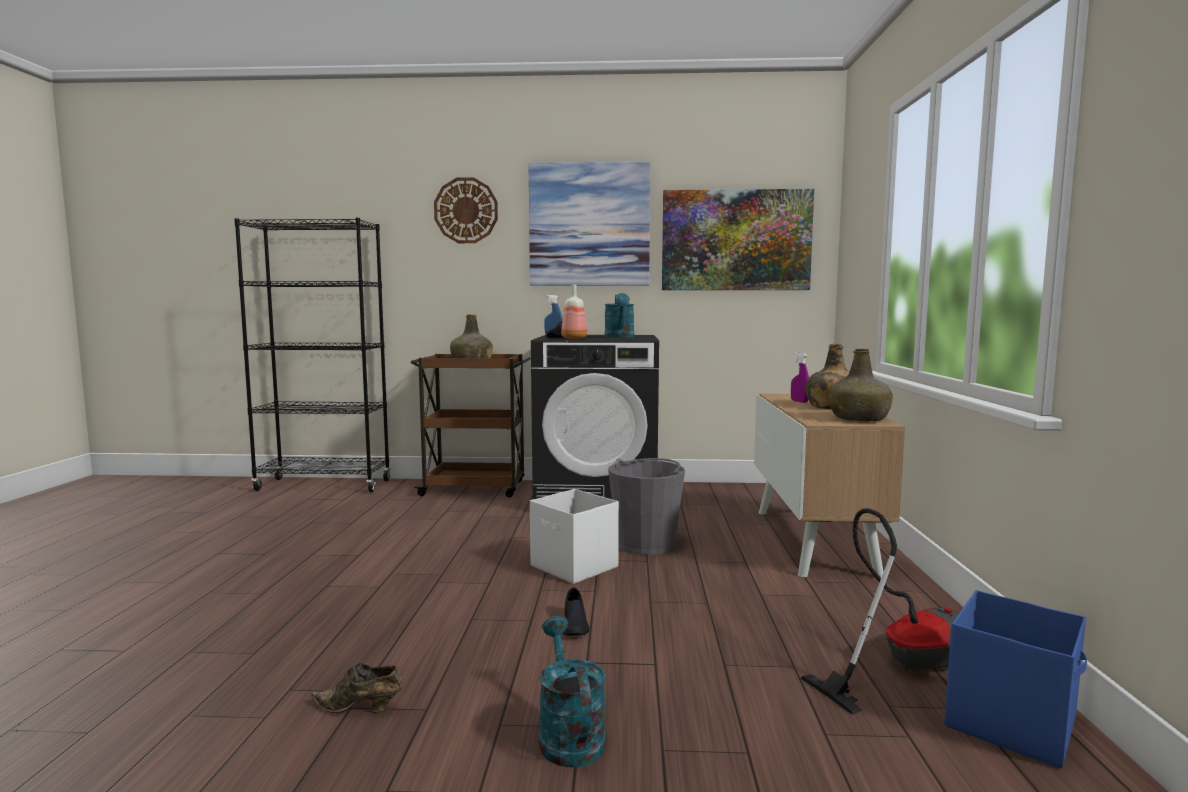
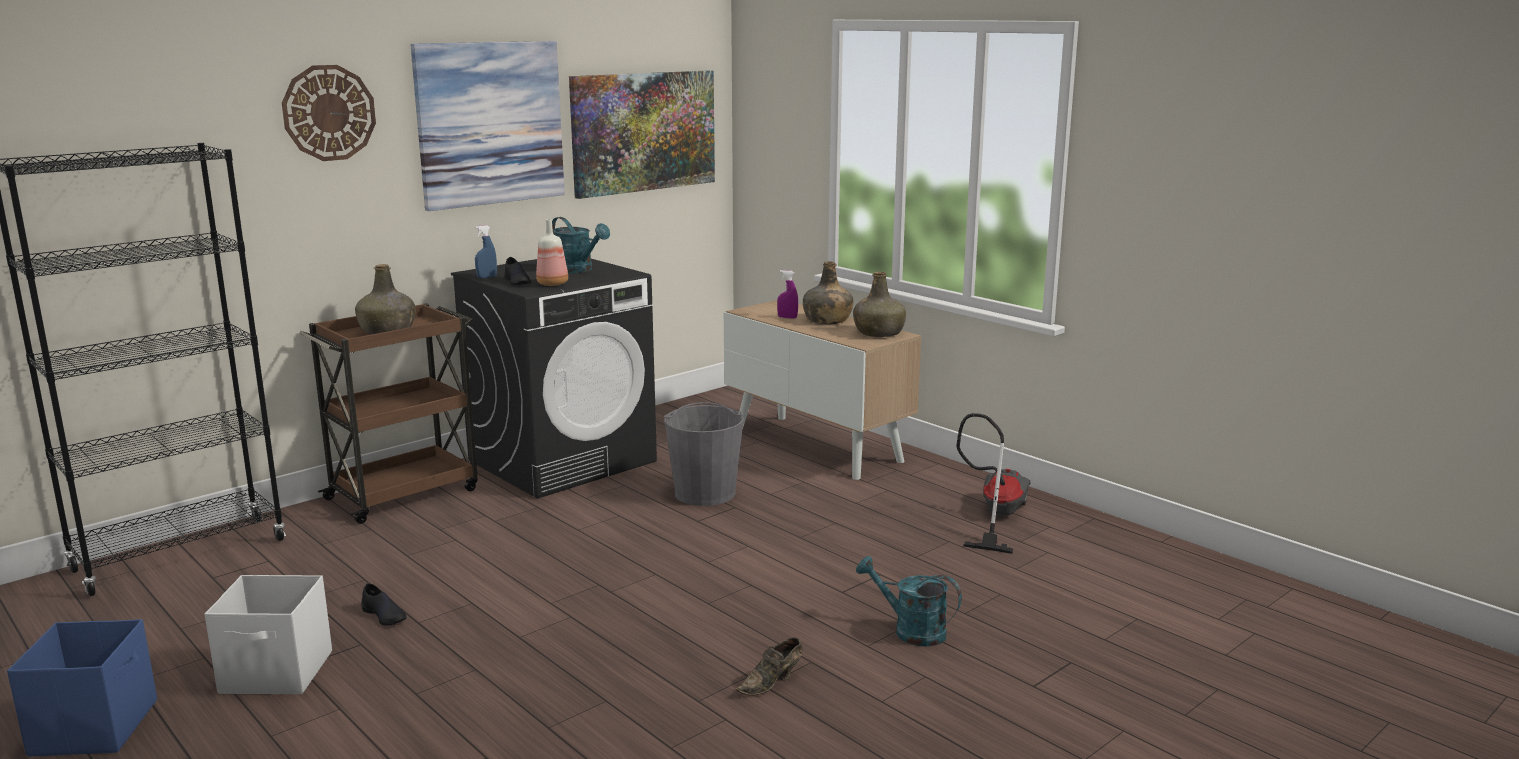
camera: 45 degrees left, 10 degrees up
(574, 567) = (692, 534): white storage box -> white storage box (278, 673)
(575, 625) = (786, 574): black shoe -> black shoe (384, 615)
(1011, 722) = (1073, 525): blue storage box -> blue storage box (96, 727)

